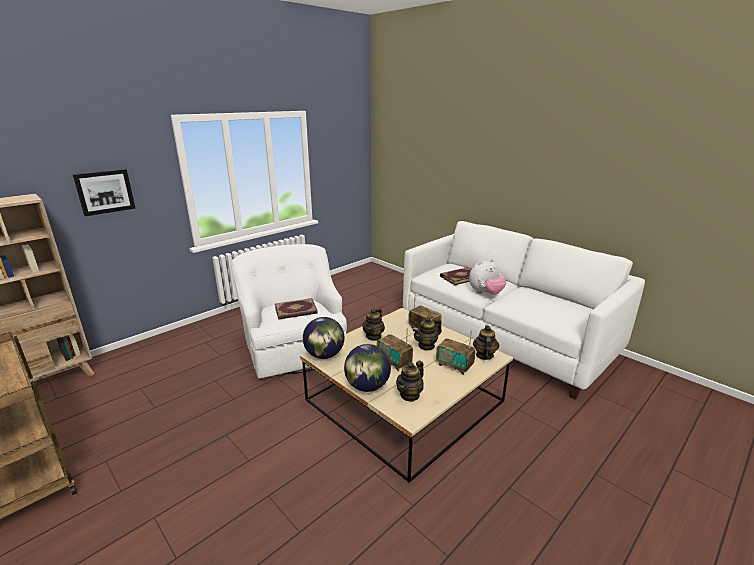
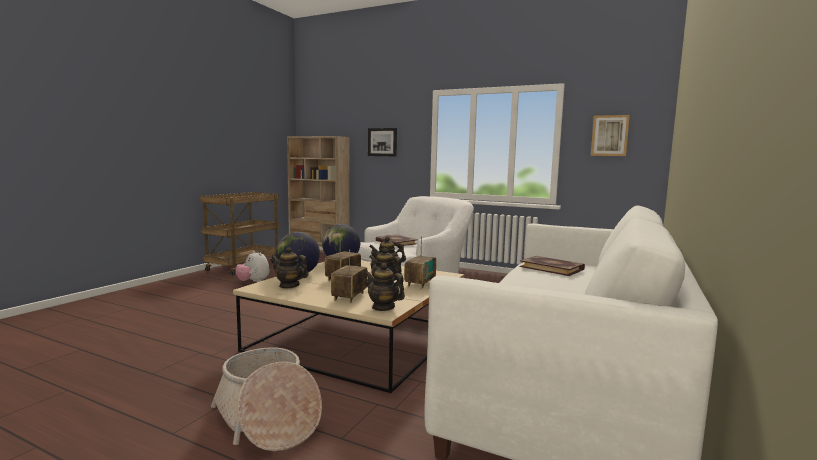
camera: 70 degrees right, 15 degrees down
(339, 155) = (609, 135): none -> picture
(484, 355) = (383, 307): teapot -> teapot turned 135 degrees counterclockwise
(485, 293) = (523, 281): plush toy -> plush toy (253, 282)
(538, 464) = (268, 419): none -> basket

